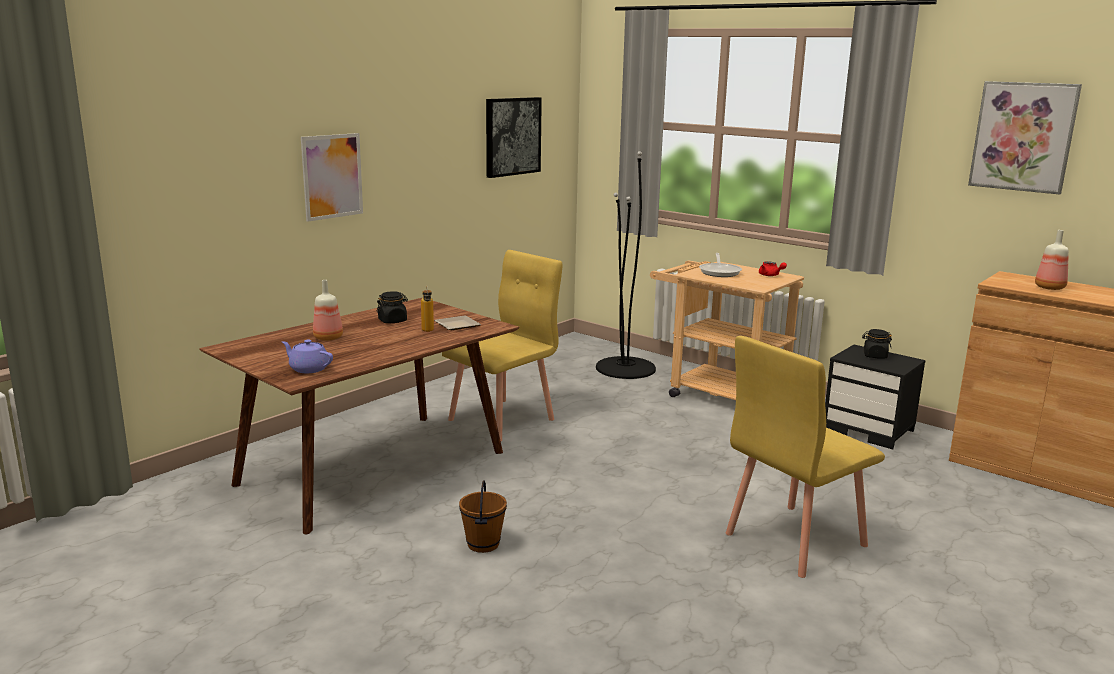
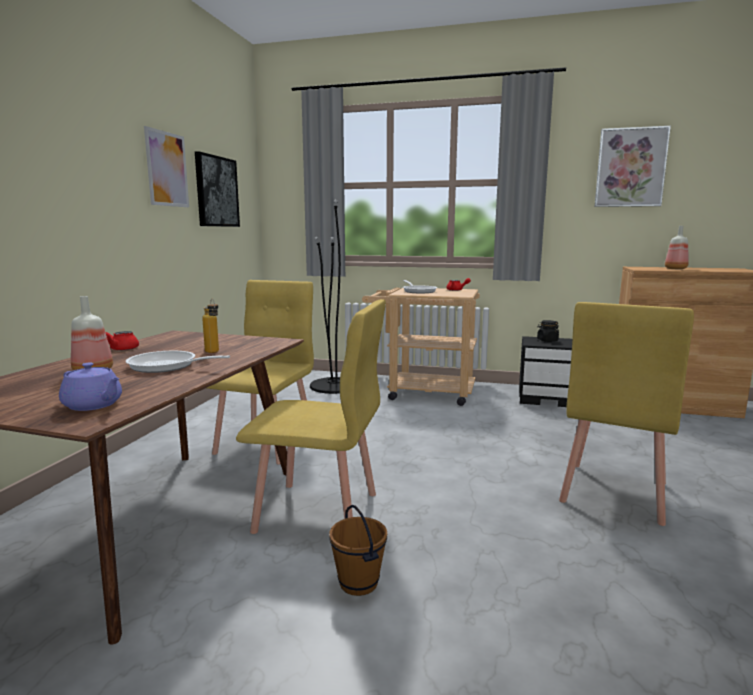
camera: 25 degrees left, 5 degrees down
(308, 369) = (93, 405): purple teapot -> purple teapot turned 150 degrees counterclockwise
(332, 176) = (53, 199): picture -> picture (167, 169)
(363, 316) = (120, 349): none -> red teapot
(381, 341) = (167, 366): none -> frying pan
(392, 321) = (161, 349): black jar -> none
(459, 325) = (241, 345): plate -> none
(496, 489) = (318, 513): none -> yellow chair

